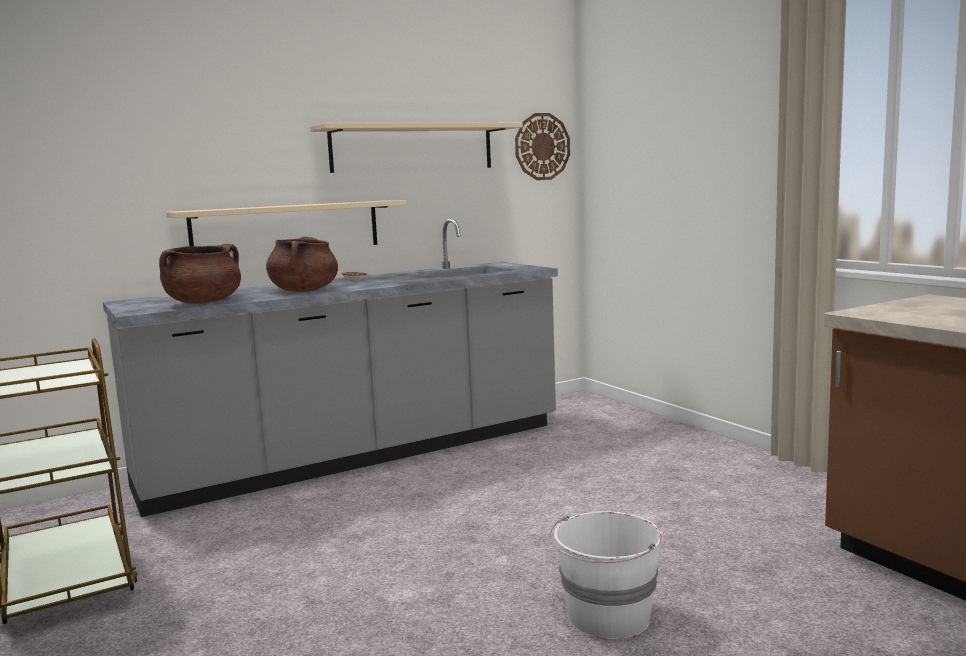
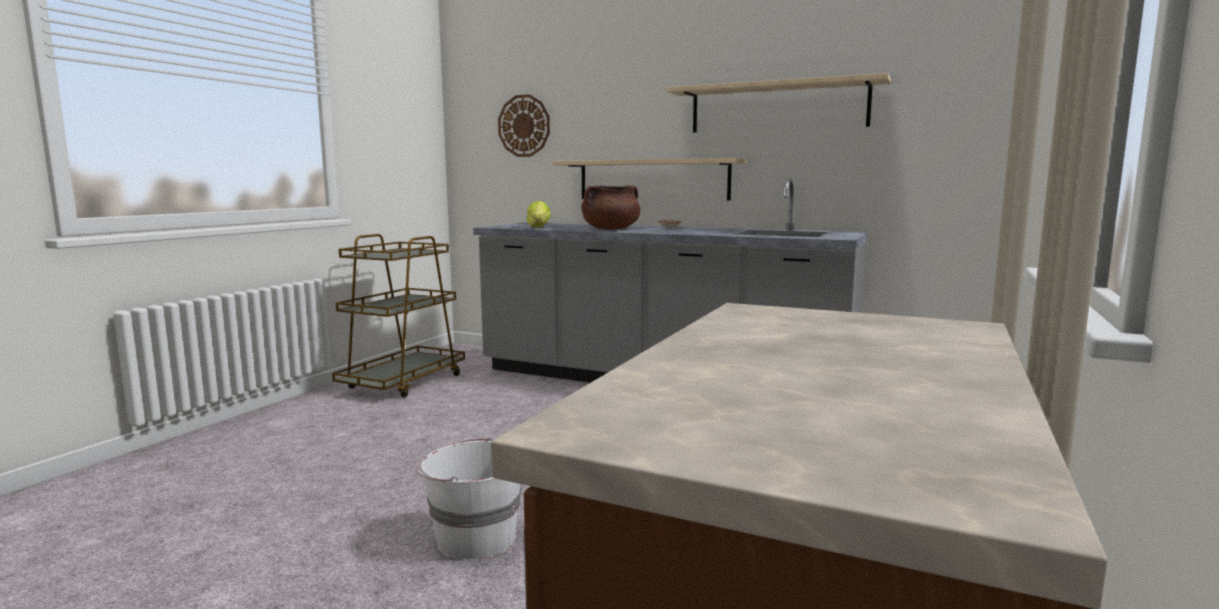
camera: 55 degrees right, 0 degrees up
(204, 302) = (538, 227): brown cooking pot -> lettuce
(542, 146) = (949, 100): wall clock -> wall clock (524, 126)

